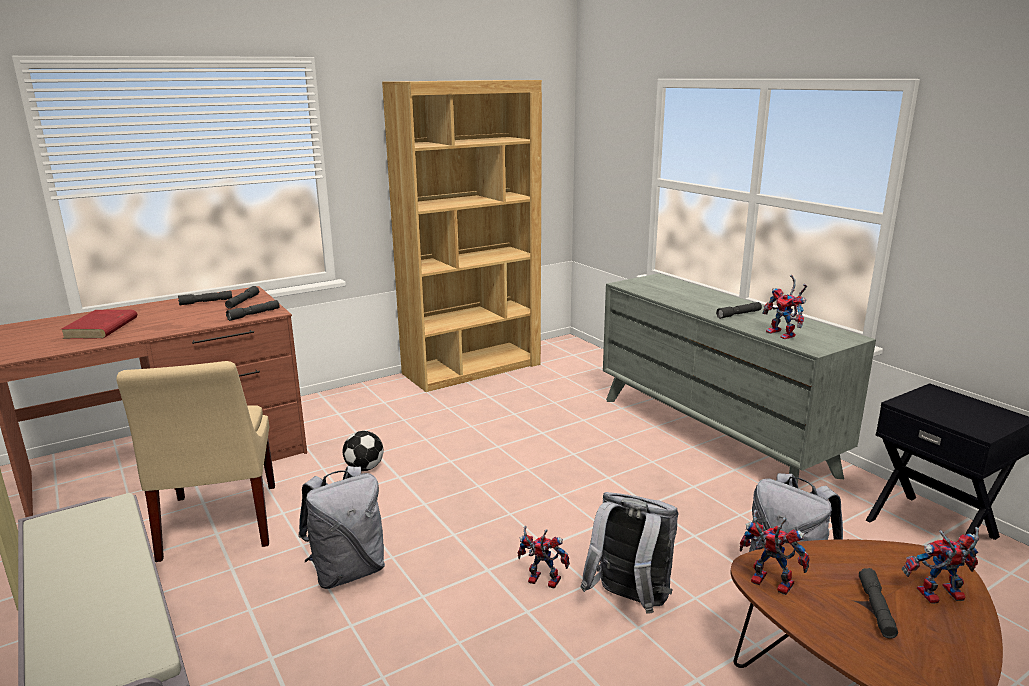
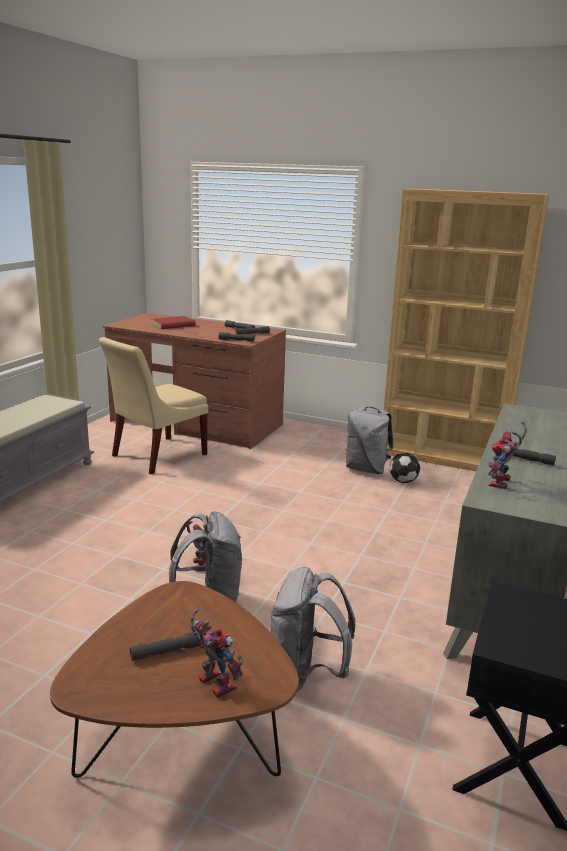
camera: 55 degrees right, 0 degrees up
(347, 571) = (149, 502): grey backpack -> grey backpack (366, 469)
(364, 468) = (256, 469): football -> football (403, 481)
(767, 583) = (165, 598): toy robot -> none

